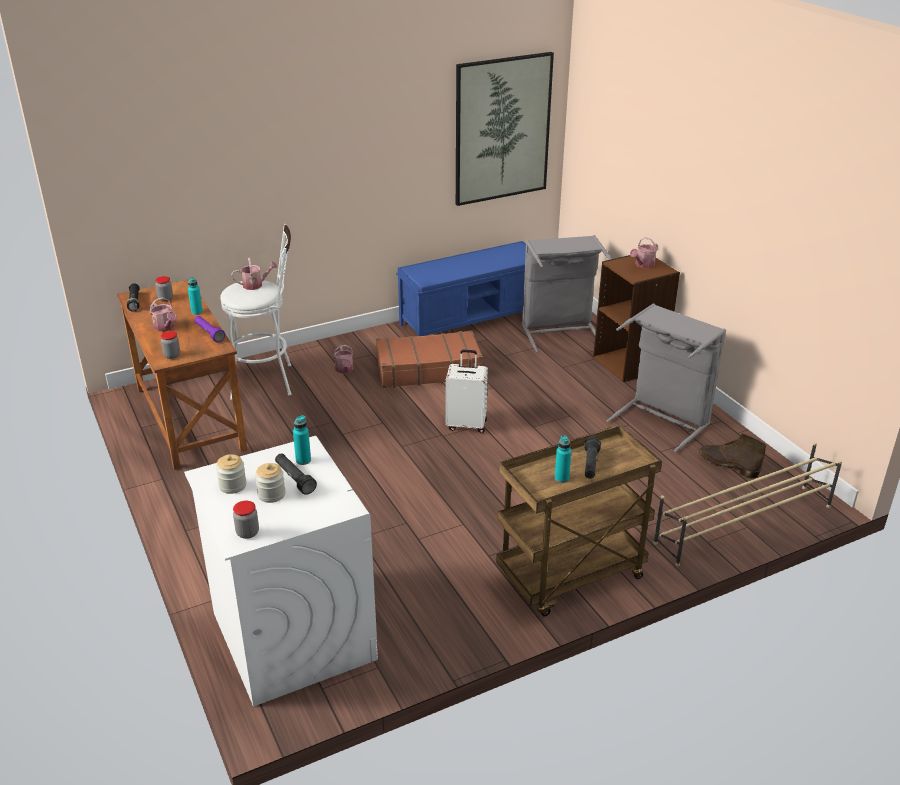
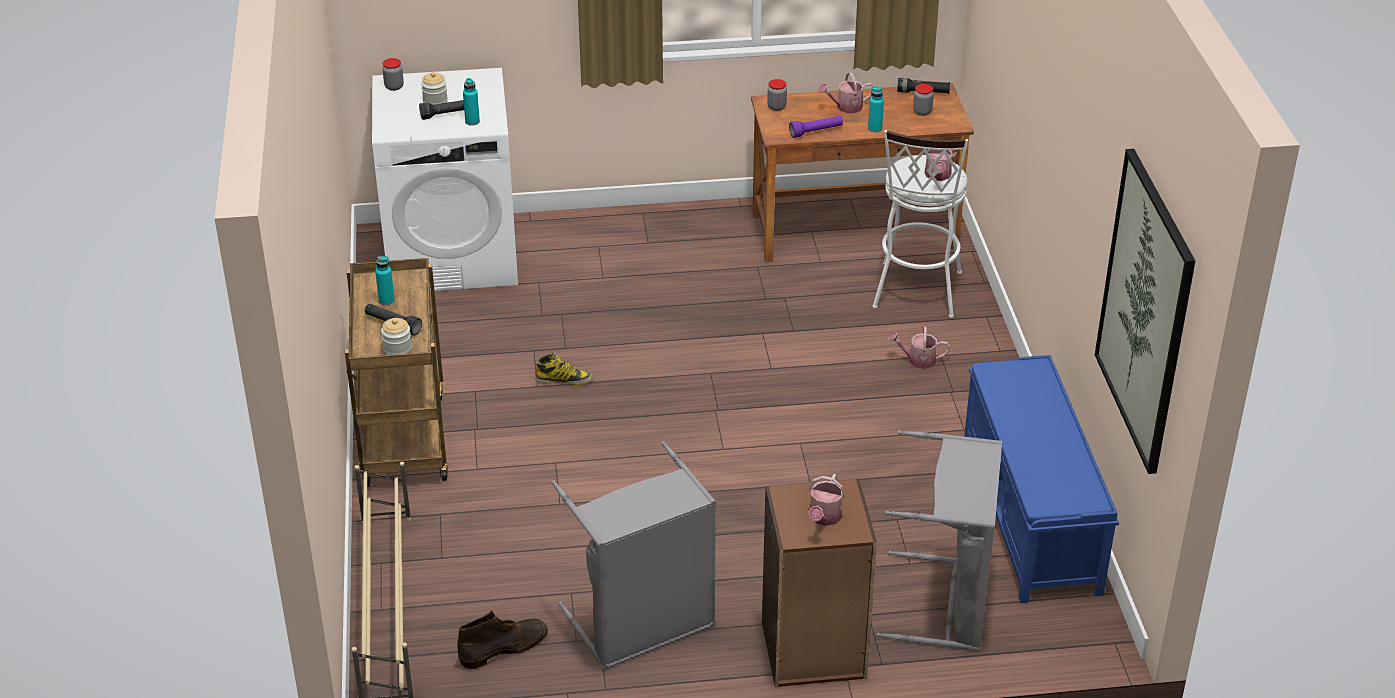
camera: 110 degrees right, 5 degrees up
(232, 485) = (462, 86): jar -> jar (397, 350)
(428, 369) = (887, 433): brown suitcase -> none
(447, 512) = (564, 379): none -> boot
(467, 424) = (729, 436): white suitcase -> none
(643, 265) = (824, 518): watering can -> watering can turned 135 degrees counterclockwise

